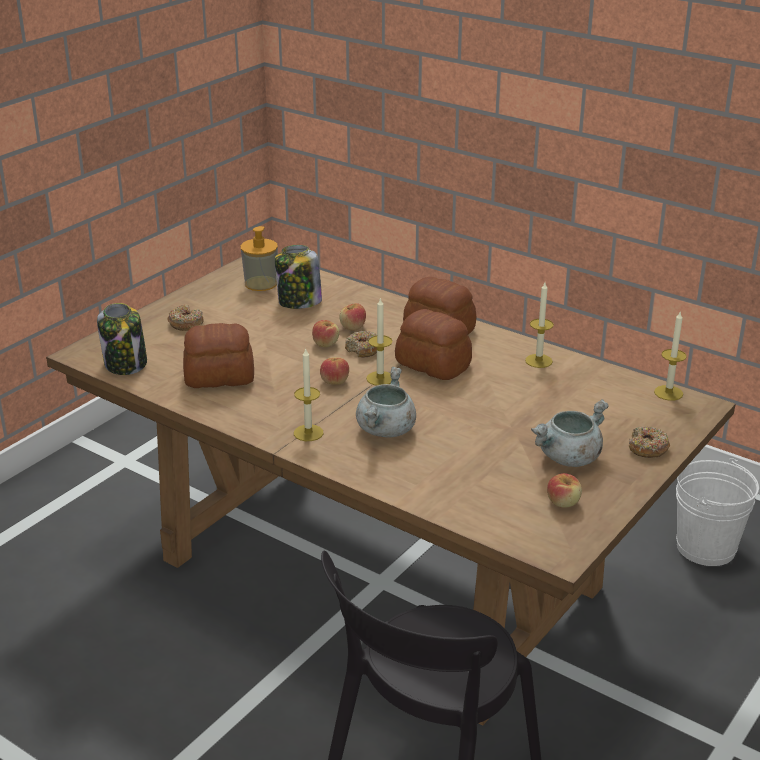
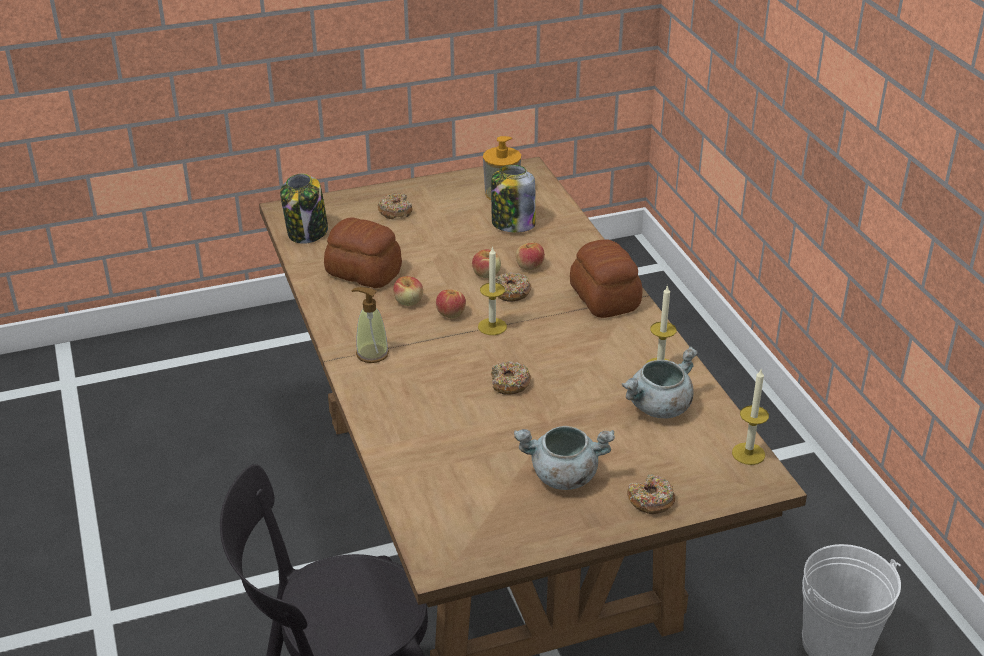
camera: 35 degrees right, 5 degrees up
(308, 433) = (372, 354): candle -> soap dispenser
(386, 430) = (437, 379): grey cooking pot -> grey cooking pot (659, 408)
(433, 364) = (556, 331): bread -> none
(447, 412) = (509, 384): none -> donut
(563, 502) = (504, 516): apple -> apple (408, 302)

